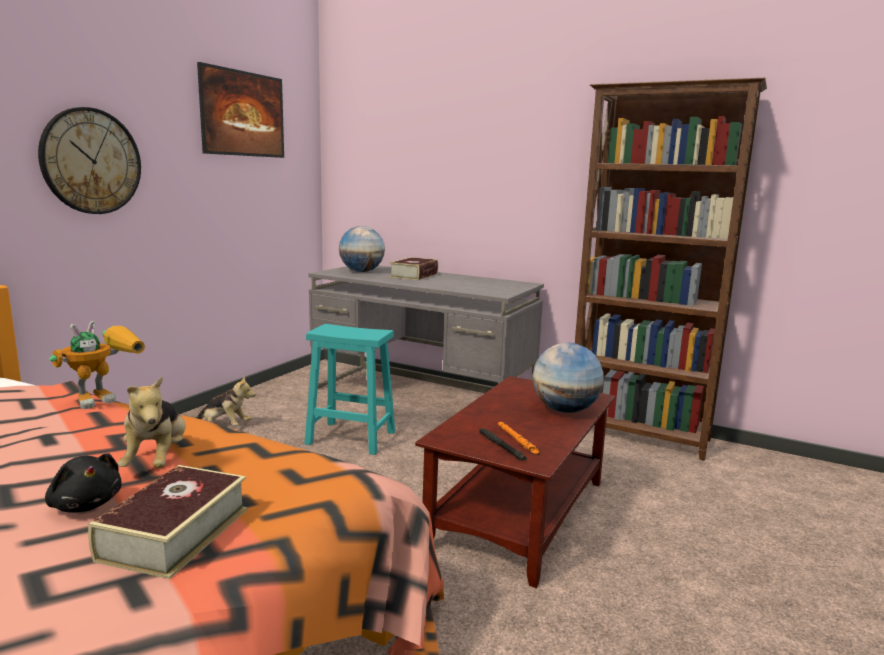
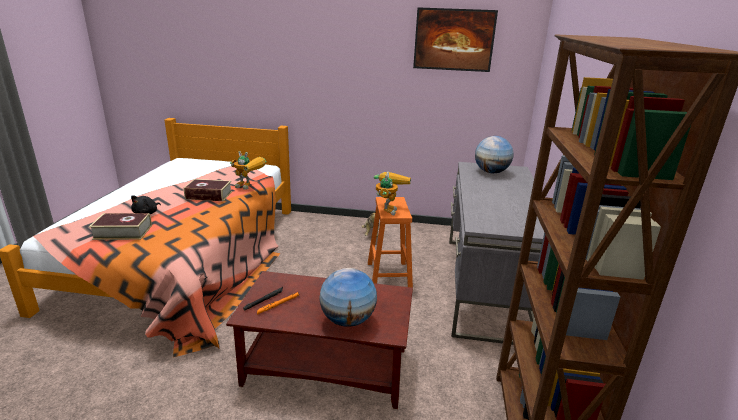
camera: 70 degrees right, 10 degrees up
(91, 161) = (338, 71): wall clock -> none
(157, 460) = (185, 213): plush toy -> none
(349, 437) = (388, 275): turquoise stool -> orange stool
(354, 333) = (388, 208): none -> toy robot
(414, 275) = (507, 188): book -> book (209, 195)

